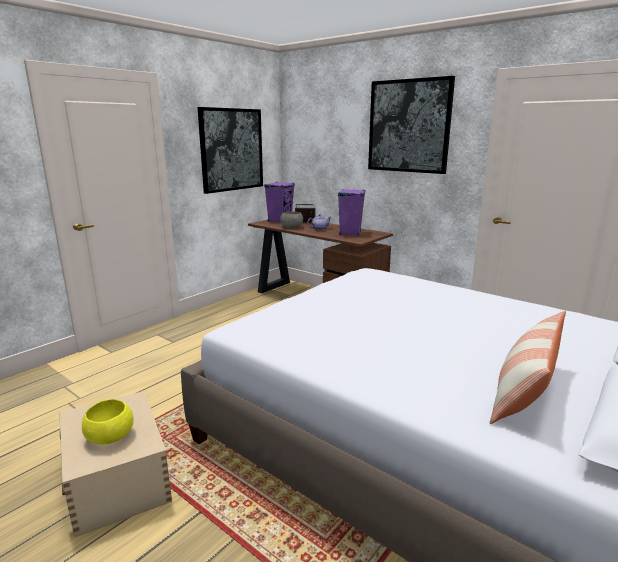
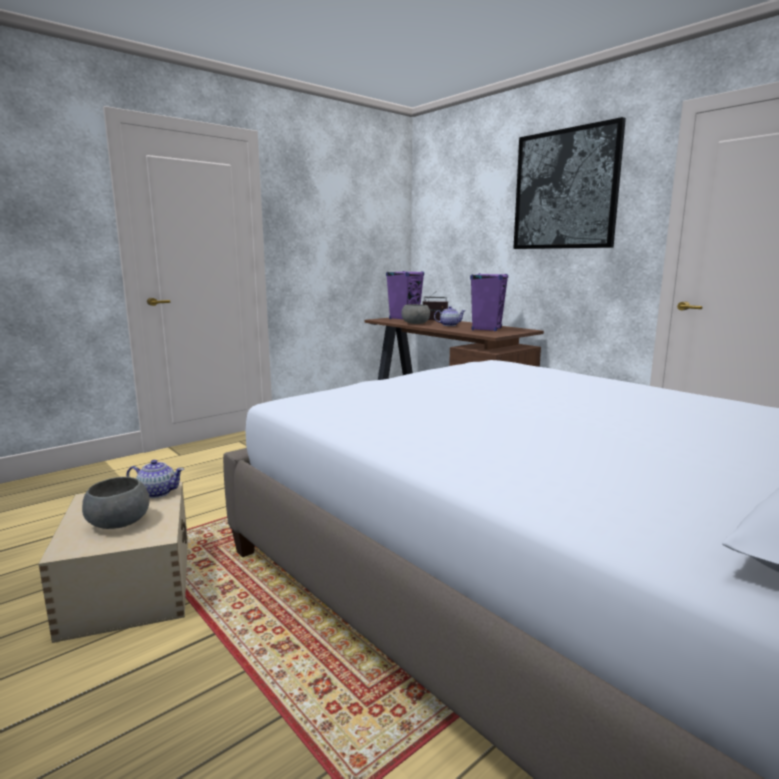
camera: 10 degrees right, 5 degrees down
(109, 436) = (118, 522): yellow bowl -> grey bowl
(128, 404) = (157, 492): none -> teapot
(231, 150) = (347, 228): picture -> none
(524, 390) = (667, 479): pillow -> none

